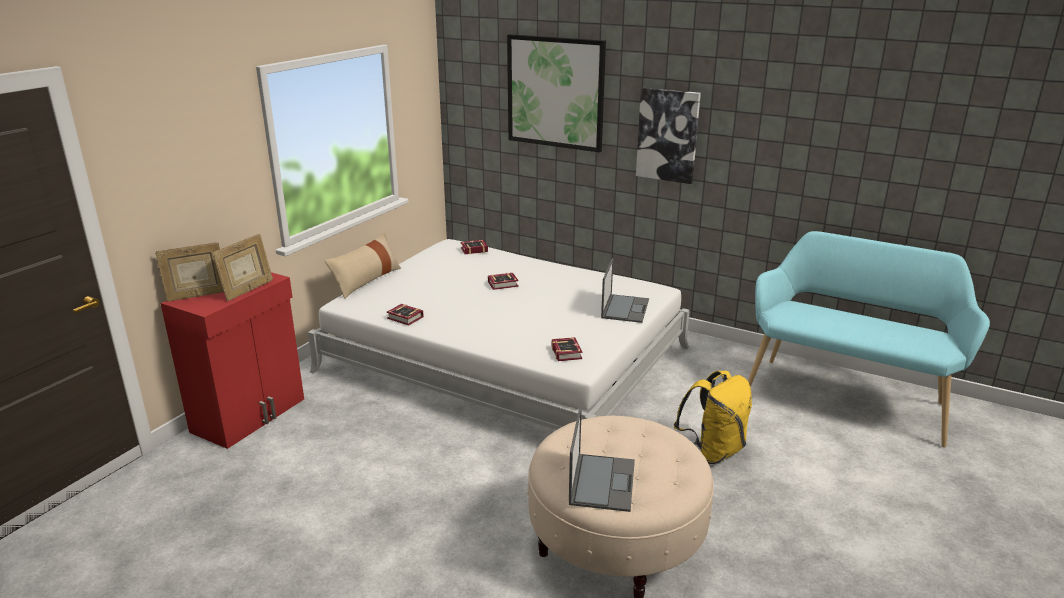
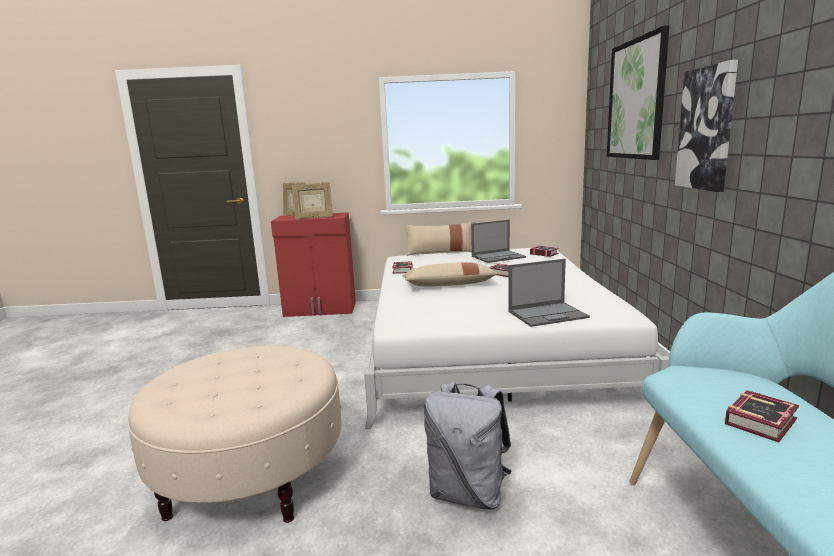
camera: 60 degrees right, 10 degrees down
(501, 314) = (449, 285): none -> beige pillow
(567, 352) = (419, 316): book -> book (763, 421)
(602, 481) = (194, 379): laptop -> laptop (498, 257)
(713, 451) = (468, 493): yellow backpack -> grey backpack

